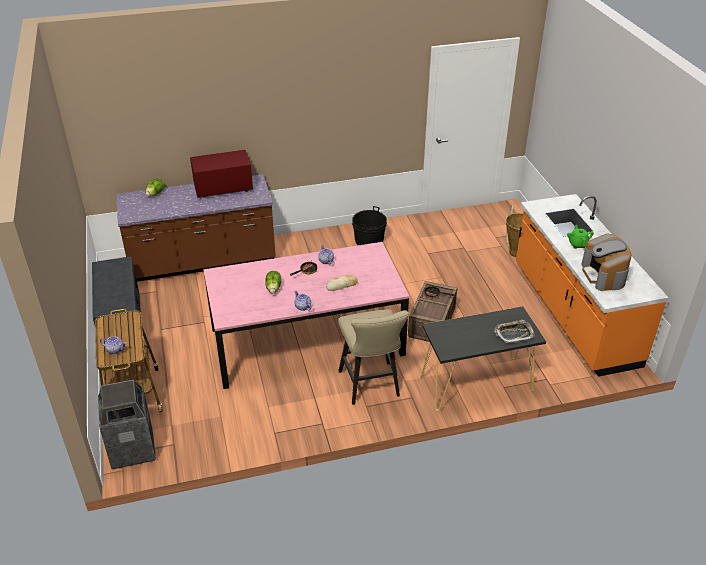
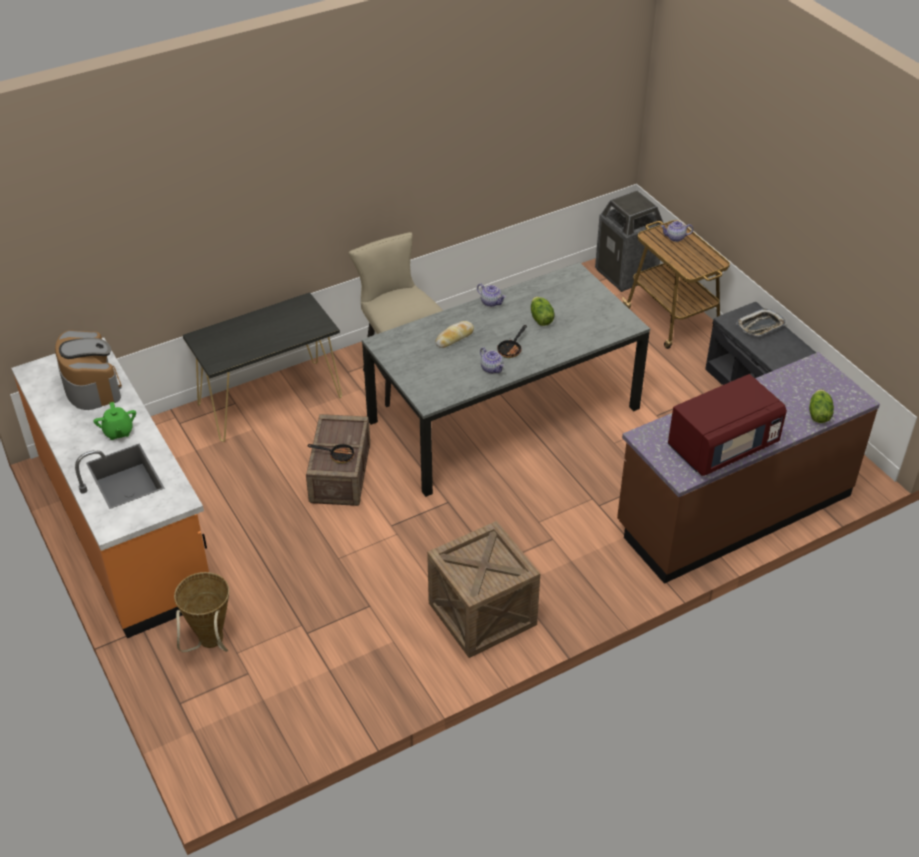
camera: 165 degrees right, 5 degrees up
(306, 342) = (504, 414): pink dining table -> grey dining table
(369, 240) = (482, 614): black bucket -> crate
(514, 334) = (222, 336): tray -> tray (760, 326)

